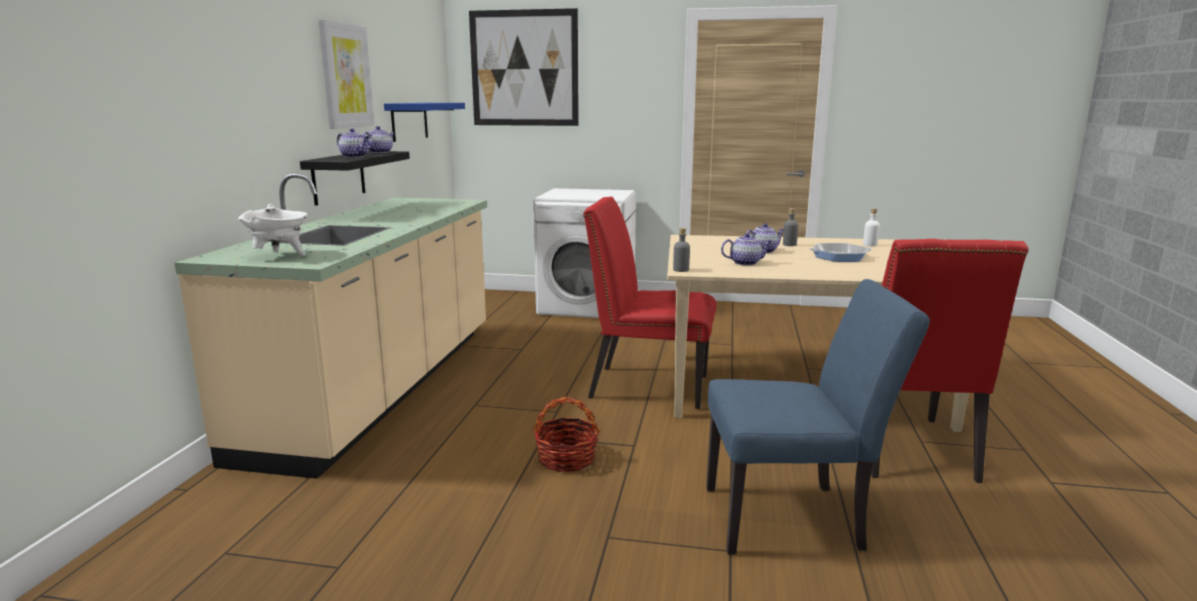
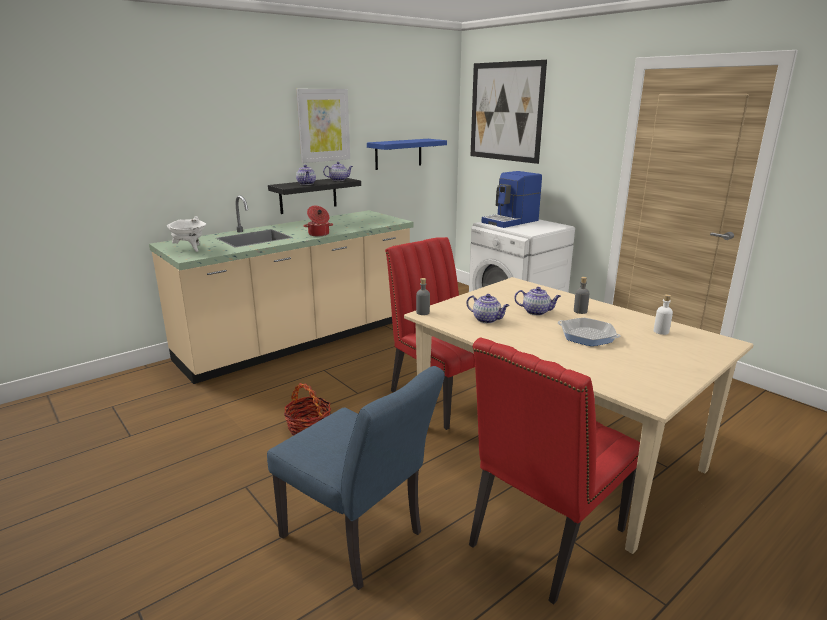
camera: 40 degrees right, 5 degrees up
(416, 221) = (319, 234): none -> cooking pot
(569, 193) = (511, 221): none -> coffee machine

